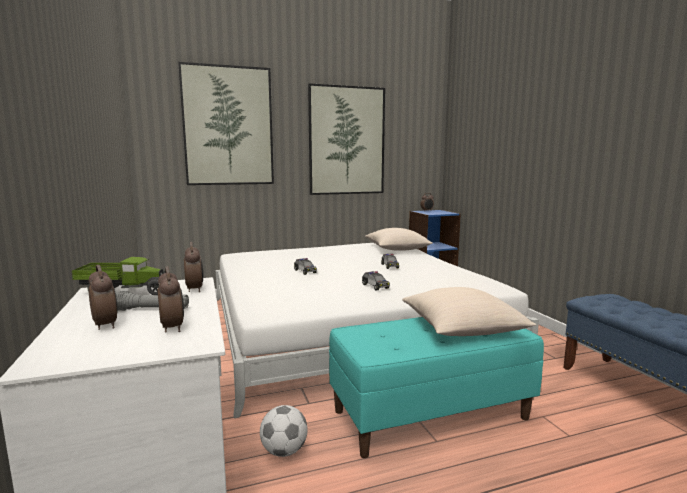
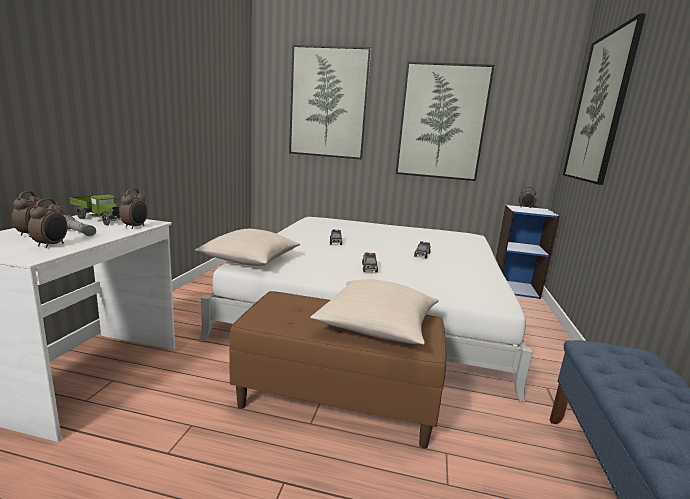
camera: 30 degrees right, 5 degrees up
(284, 451) = (196, 377): football -> none
(397, 249) = (461, 241): beige pillow -> beige pillow (250, 260)
(431, 414) = (338, 400): turquoise bench -> brown bench
(484, 124) = (599, 108): none -> picture

